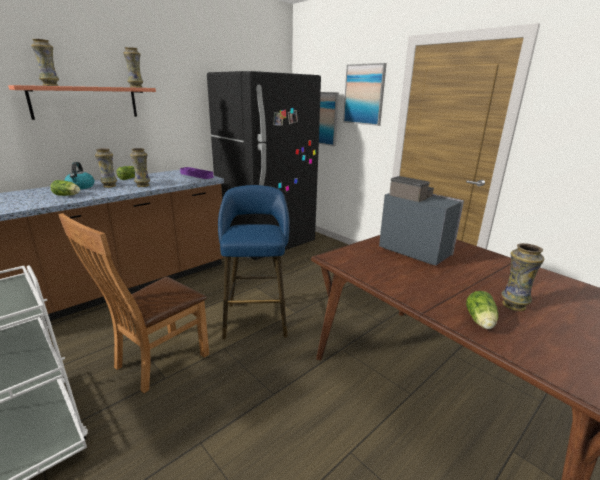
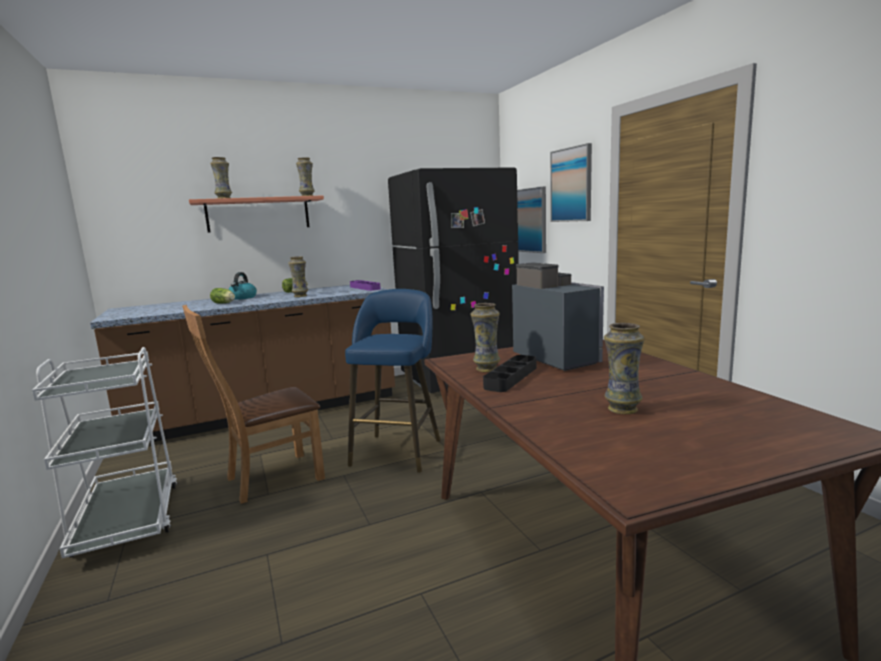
camera: 20 degrees right, 10 degrees down
(109, 186) = (269, 297): vase -> vase (486, 369)
(403, 275) = (511, 377): none -> black tray
(480, 321) = (554, 419): lettuce -> none

